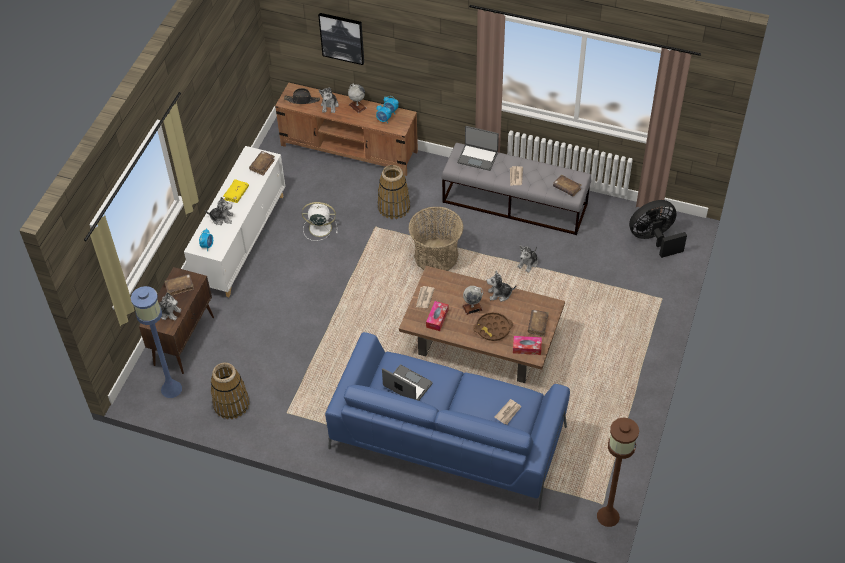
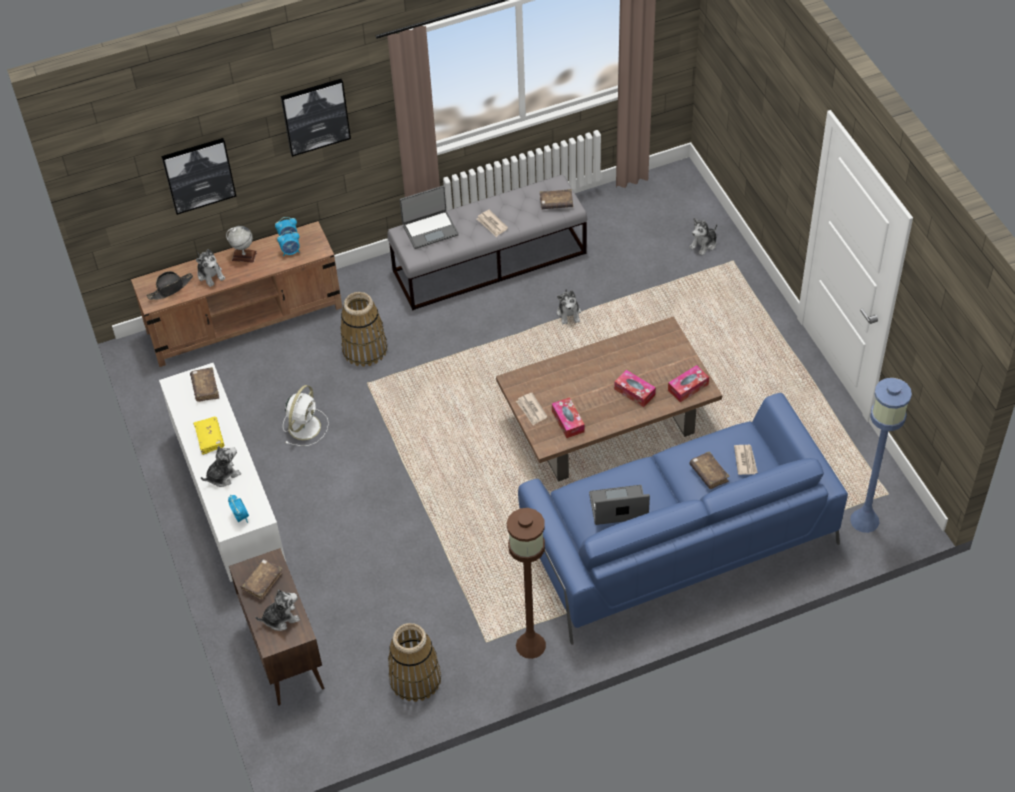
camera: 40 degrees left, 0 degrees up
(171, 389) = (328, 715): blue floor lamp -> blue floor lamp (864, 521)
(319, 228) = (305, 426): white fan -> white fan turned 150 degrees clockwise
(425, 39) = (315, 116): none -> picture
(436, 256) = (467, 370): basket -> none
(472, 307) = (591, 385): globe -> none
(493, 329) = (634, 392): brown tray -> tissue box
(499, 294) = (603, 353): plush toy -> plush toy (704, 244)
(538, 325) = (673, 357): brown book -> brown book (708, 474)
(607, 516) = (905, 502): brown floor lamp -> brown floor lamp (530, 645)
(654, 239) = (665, 208): black fan -> none

